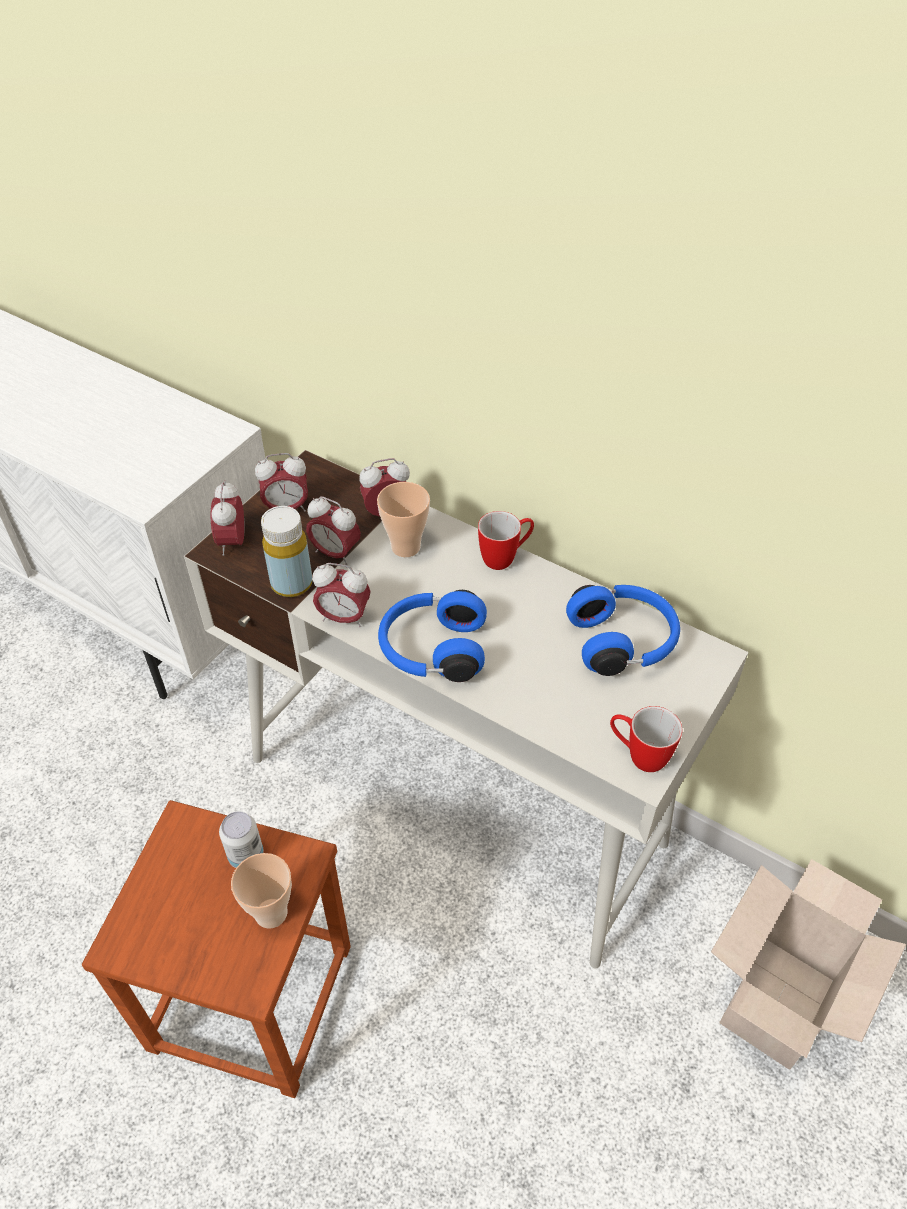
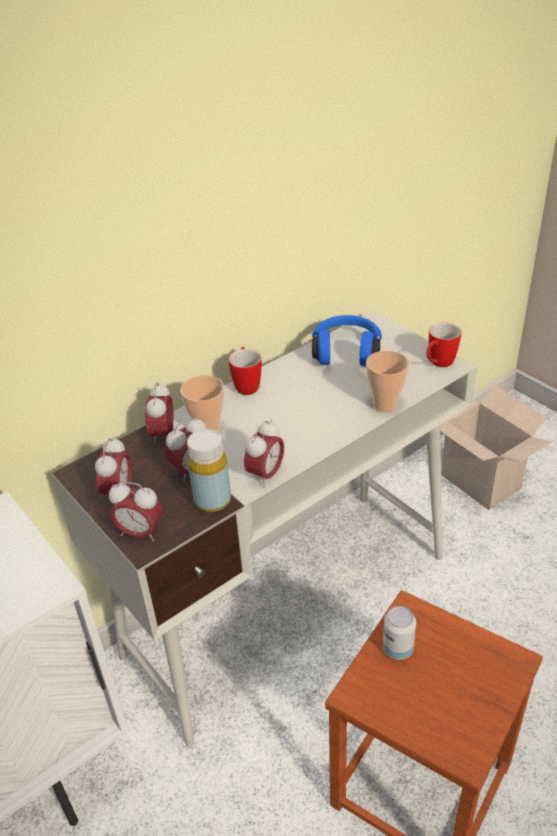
camera: 70 degrees left, 10 degrees down
(271, 913) = (453, 639): cup -> cup (385, 405)
(432, 649) = (318, 434): blue headphones -> none

